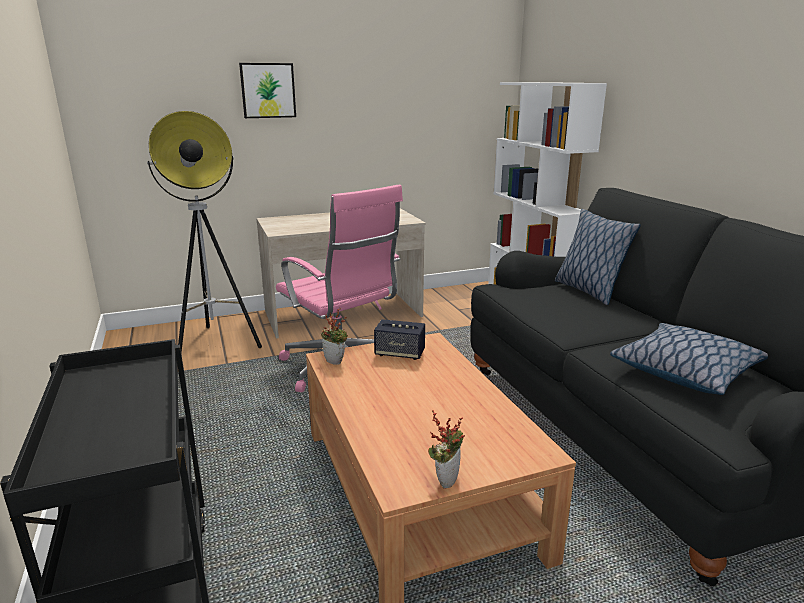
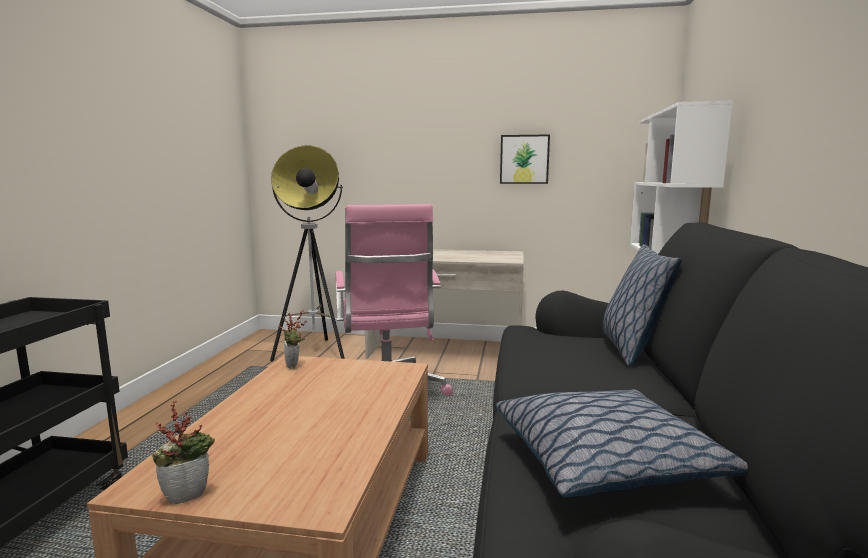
camera: 30 degrees right, 10 degrees down
(268, 90) = (401, 134): picture -> picture (524, 159)
(400, 353) = (358, 372): speaker -> none

